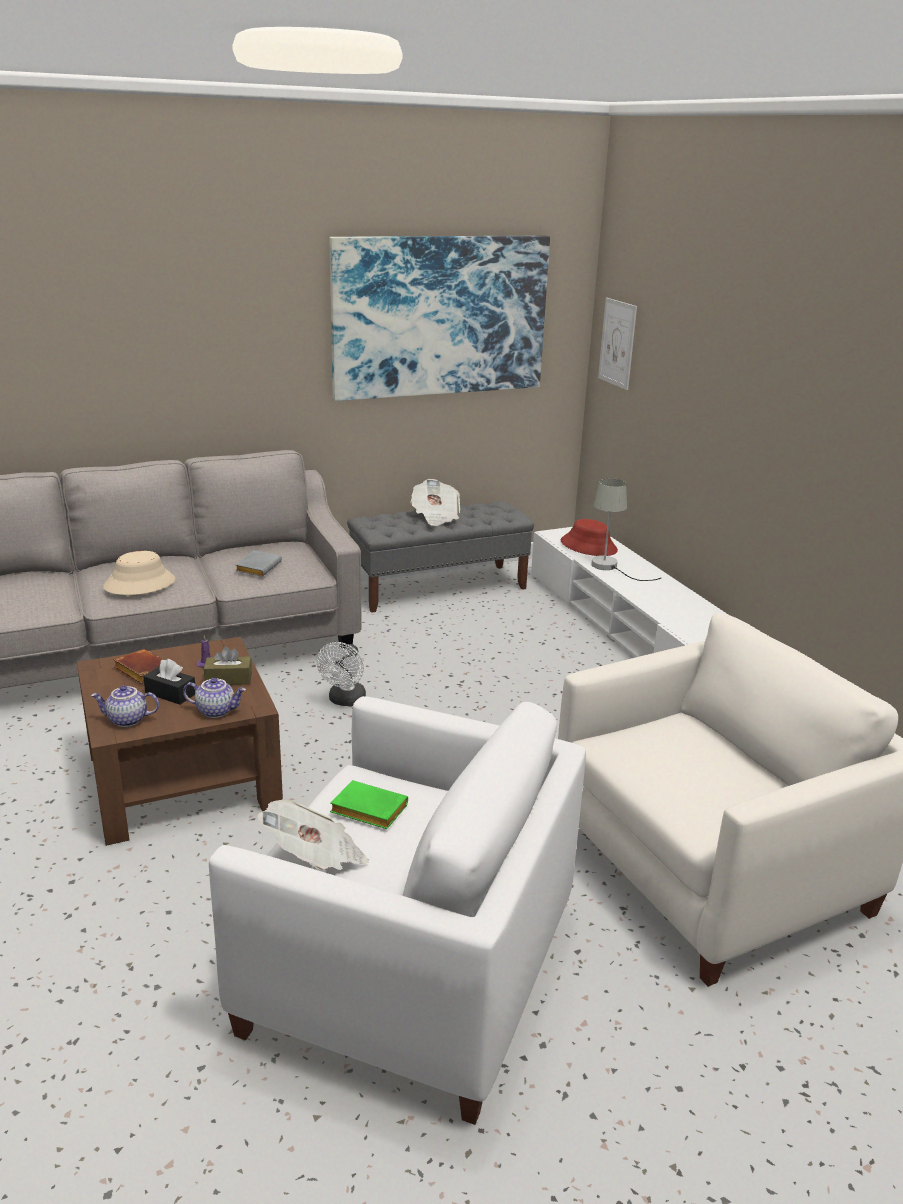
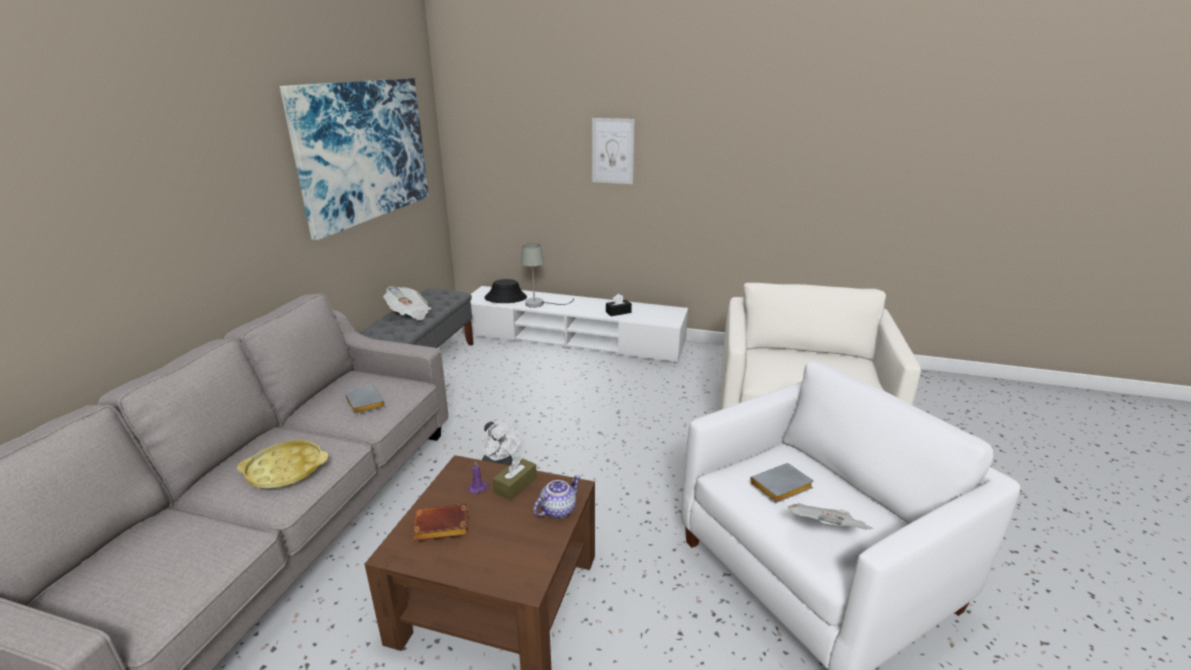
camera: 50 degrees left, 0 degrees up
(127, 720) = (516, 567): teapot -> none
(139, 584) = (285, 470): beige hat -> yellow tray
(170, 693) = (500, 524): black tissue box -> black tissue box (618, 312)
(366, 811) = (781, 488): green book -> grey book
(588, 546) = (505, 298): red hat -> black hat
(617, 343) = (476, 153): picture -> picture (613, 151)

